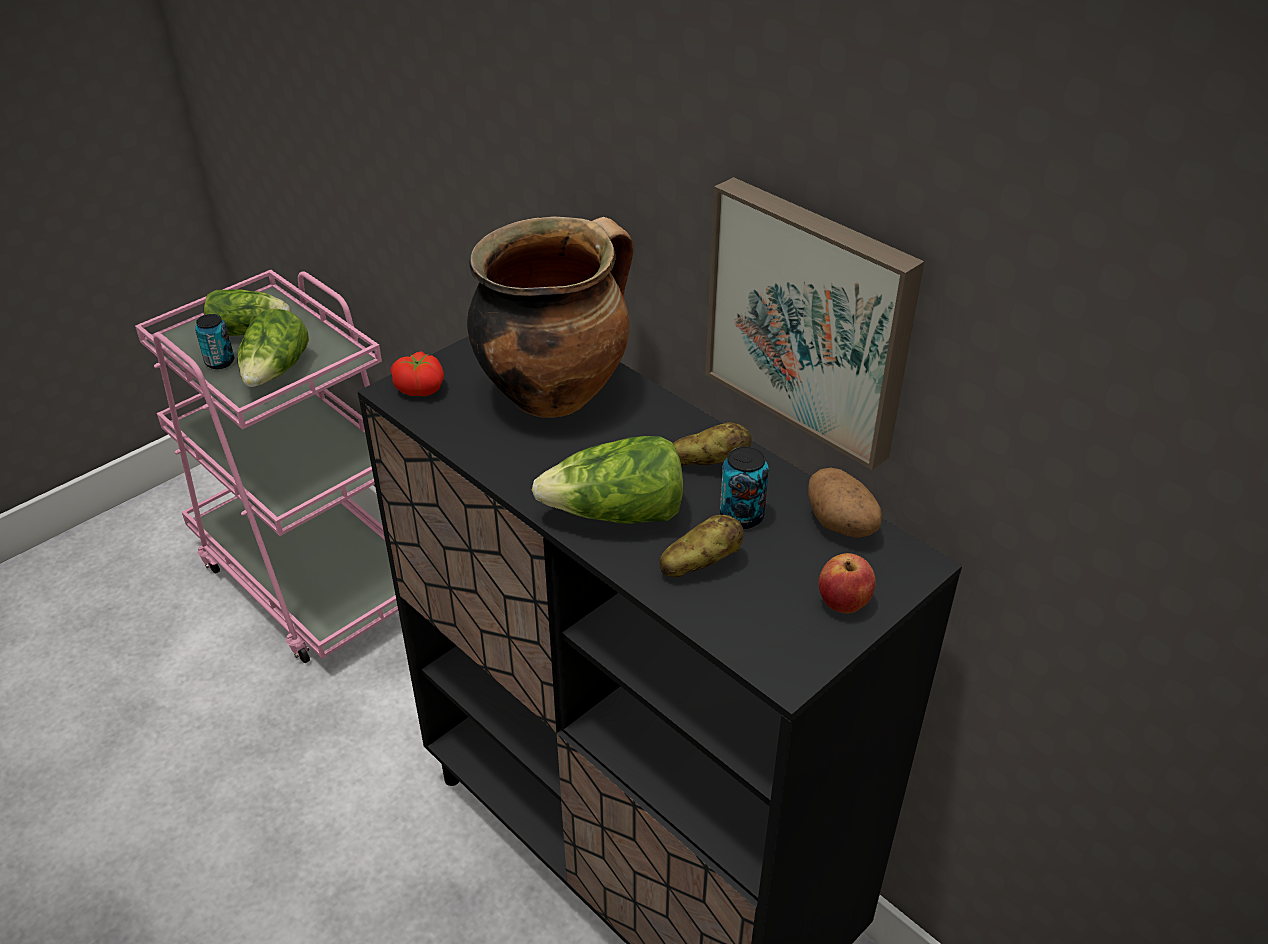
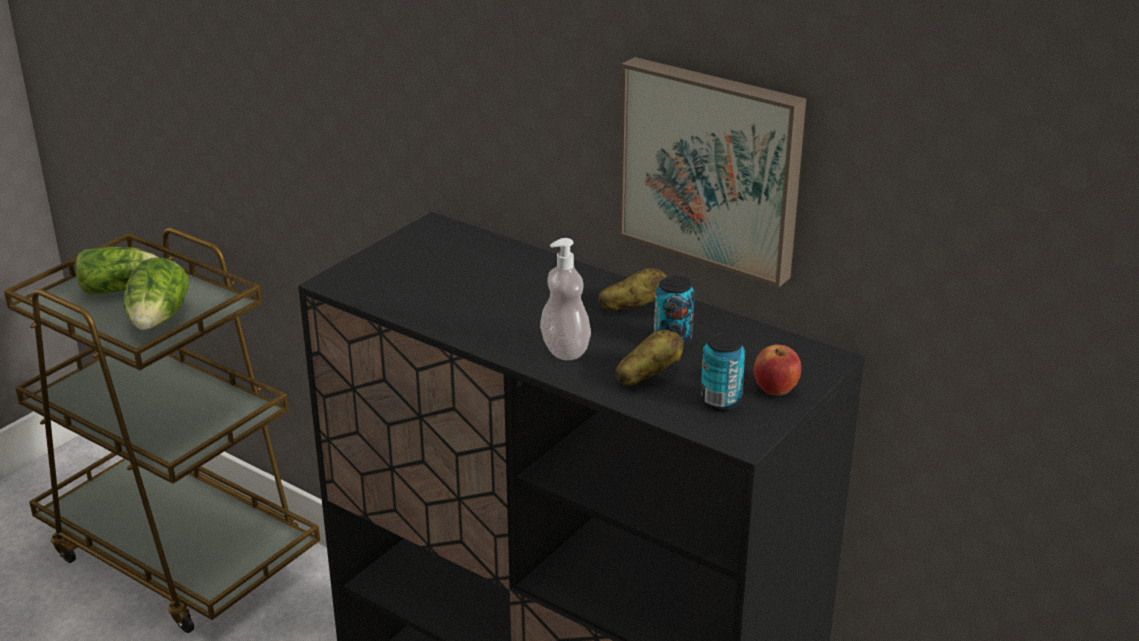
camera: 10 degrees left, 10 degrees down
(220, 362) = (98, 316): can -> can (720, 401)
(315, 575) = (179, 552): pink cart -> brown cart
(421, 388) = (356, 277): tomato -> none
(555, 392) = (480, 271): cooking pot -> none
(617, 514) = (565, 350): lettuce -> soap dispenser
(842, 525) = (759, 339): potato -> none

